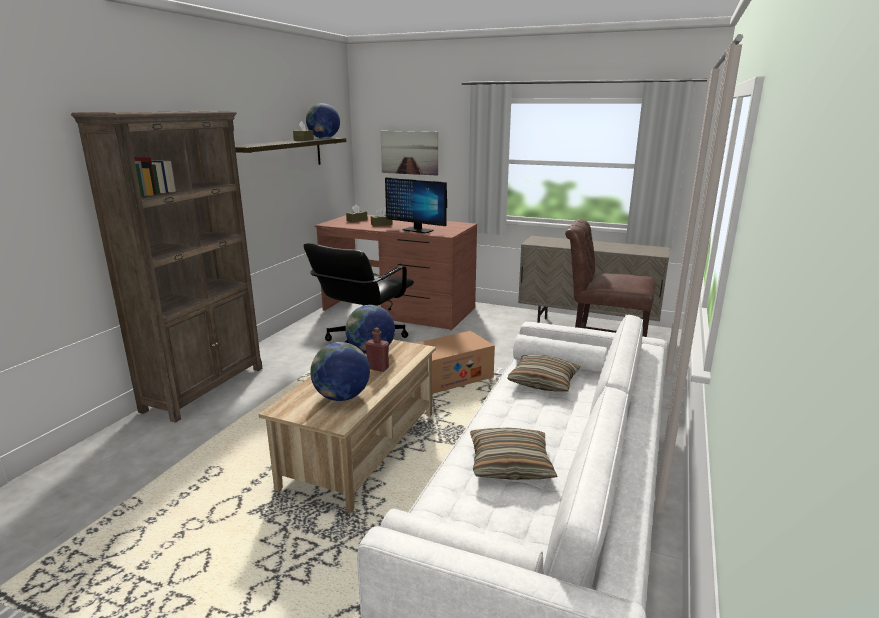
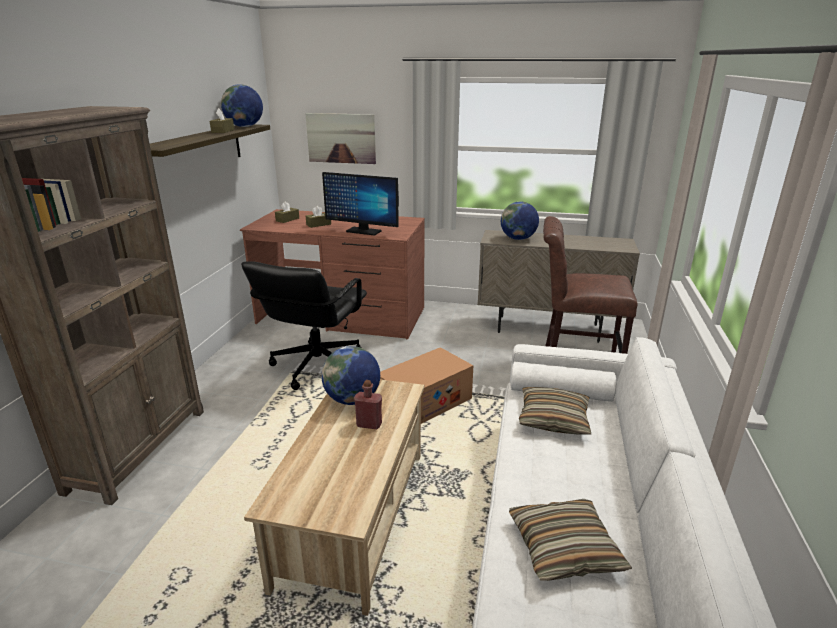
camera: 10 degrees left, 5 degrees up
(342, 397) = (341, 476): globe -> globe (518, 239)

